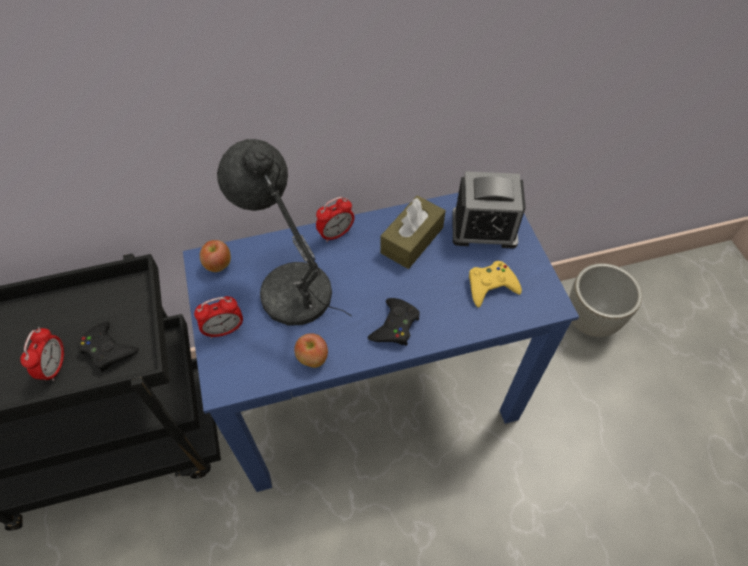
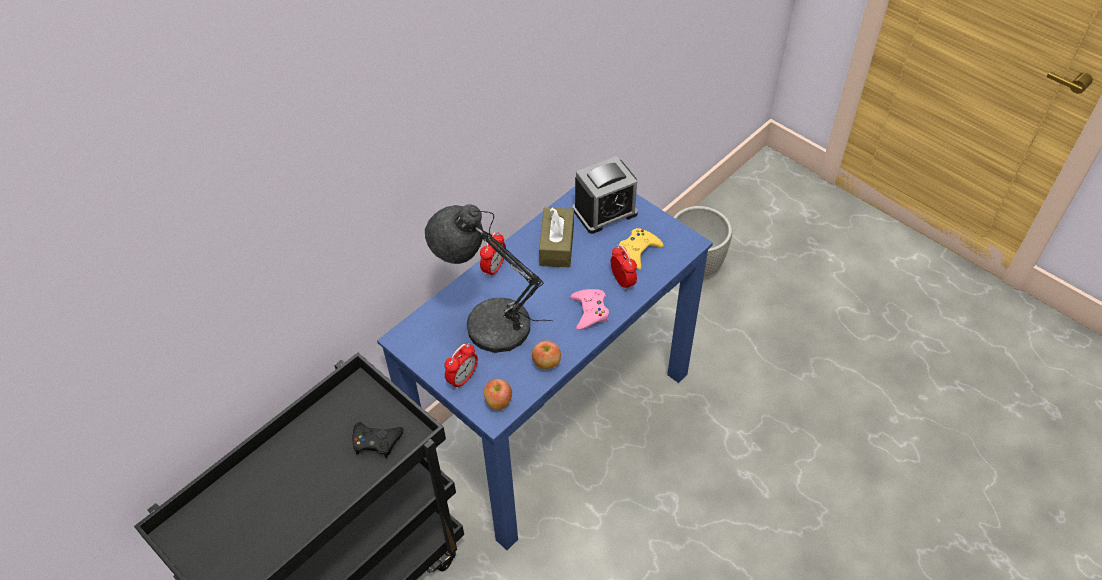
camera: 30 degrees left, 5 degrees down
(55, 367) = (343, 475): alarm clock -> alarm clock (622, 281)
(218, 265) = (417, 336): apple -> apple (498, 402)
(395, 326) = (590, 311): black game controller -> pink game controller

